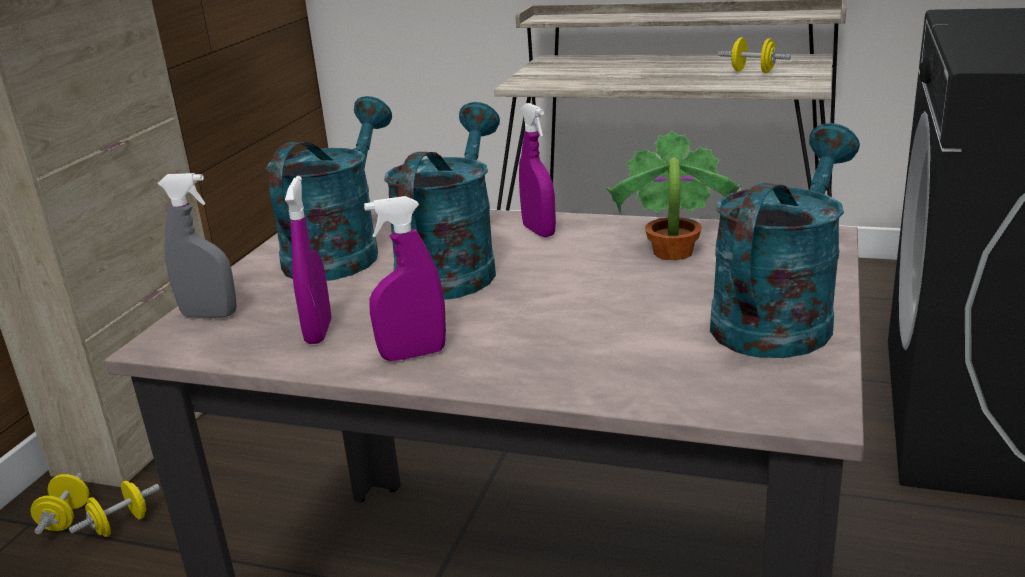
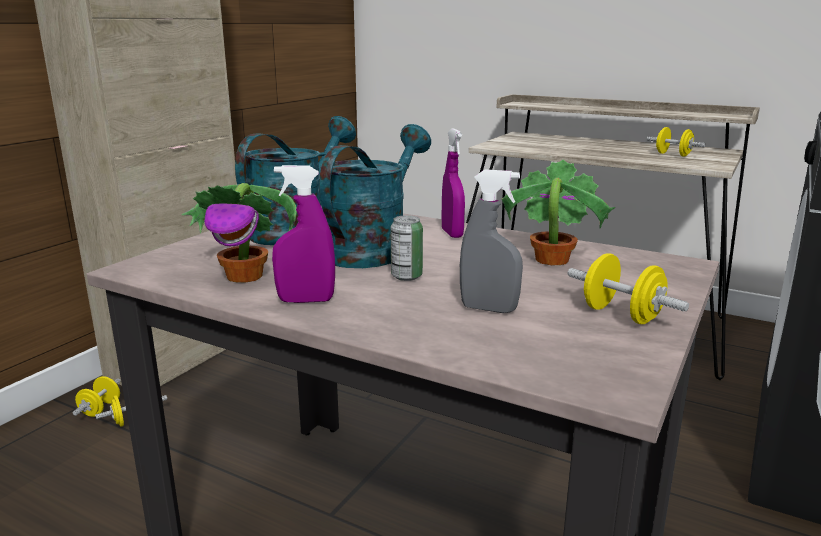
camera: 10 degrees right, 5 degrees down
(209, 315) = (177, 255): grey spray bottle -> grey spray bottle (488, 309)
(318, 332) = (246, 276): purple spray bottle -> potted plant
(515, 301) = (406, 276): none -> can
(779, 316) = (621, 315): turquoise watering can -> yellow dumbbell

